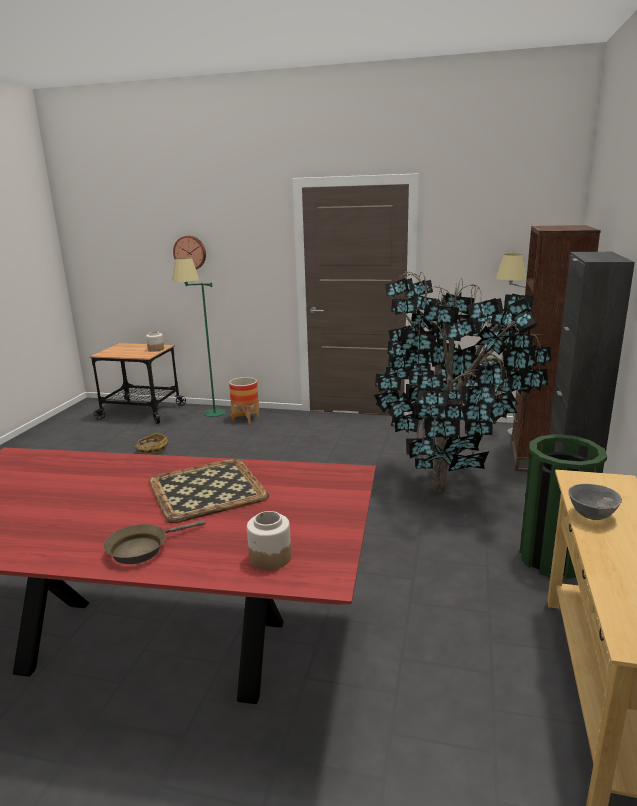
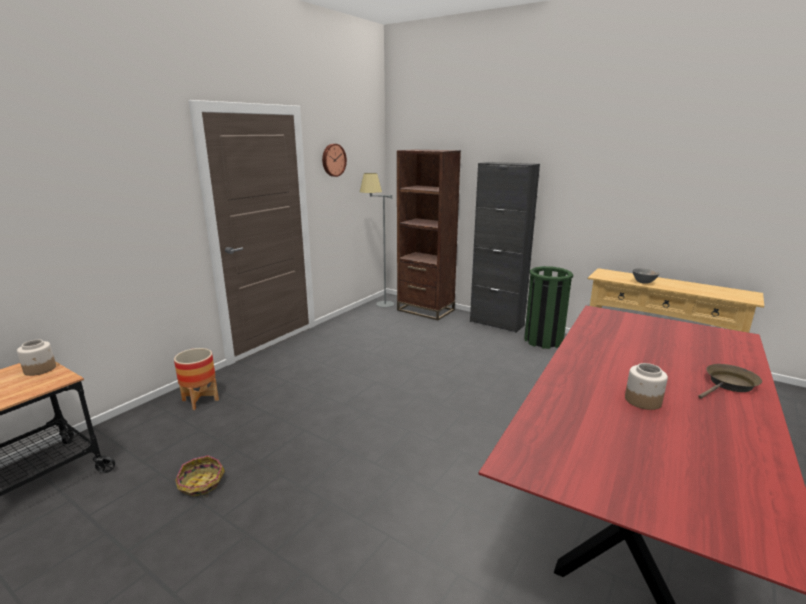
camera: 70 degrees left, 0 degrees up
(142, 548) = (729, 385): brown frying pan -> brown frying pan turned 105 degrees counterclockwise
(190, 253) = (48, 204): wall clock -> wall clock (333, 160)
(206, 489) = (623, 356): tray -> none
(207, 416) = (148, 425): green floor lamp -> none
(270, 557) = (723, 346): jar -> jar (642, 401)
(449, 487) = (444, 343): potted plant -> none

